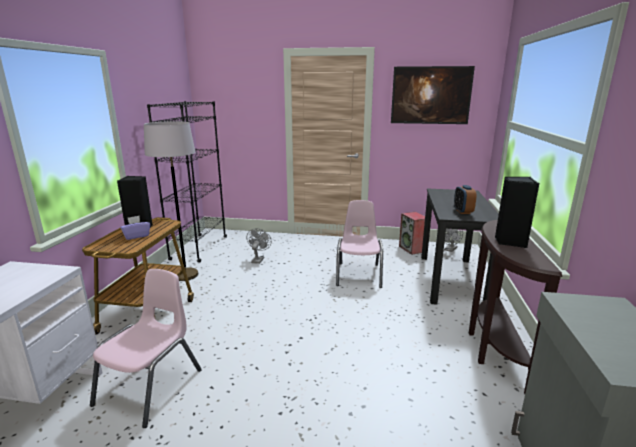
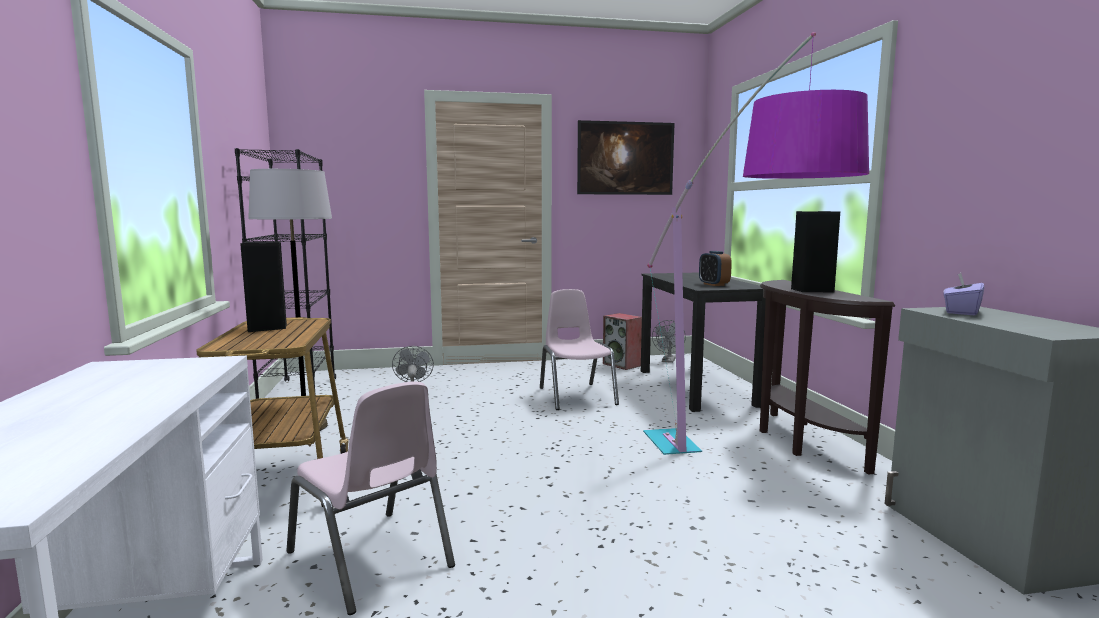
camera: 20 degrees left, 10 degrees down
(136, 236) = (276, 334): purple tissue box -> purple tissue box (961, 312)
(151, 387) = (371, 559): pink chair -> pink chair turned 135 degrees clockwise
(394, 385) = (720, 491): none -> floor lamp

